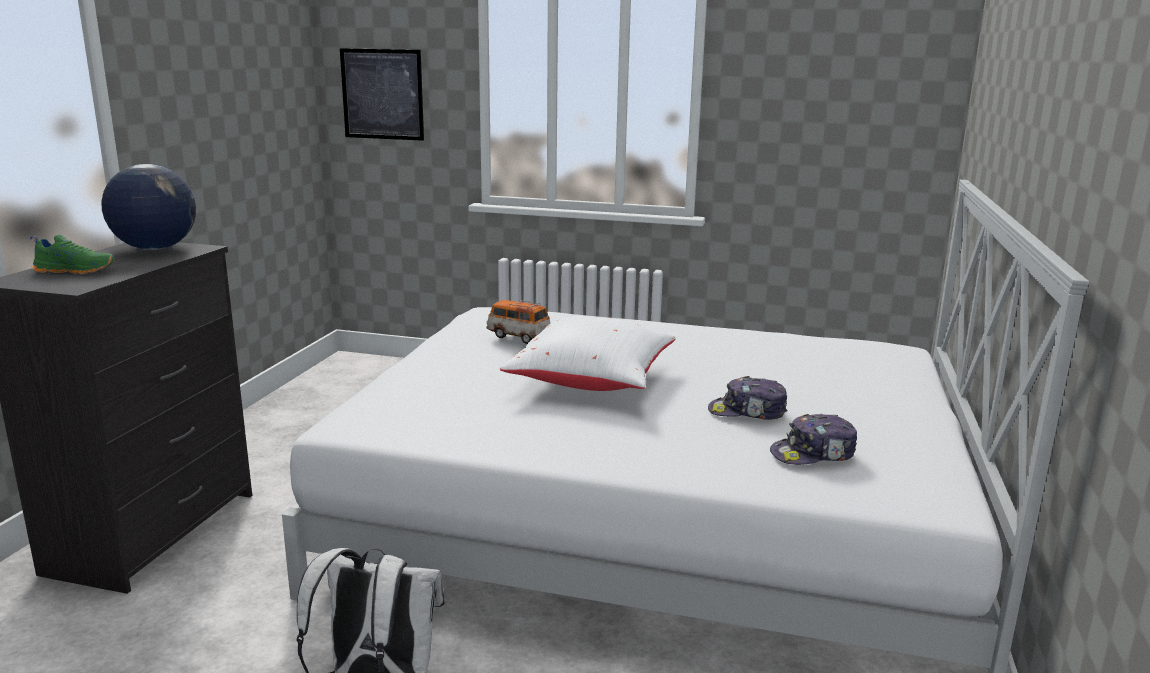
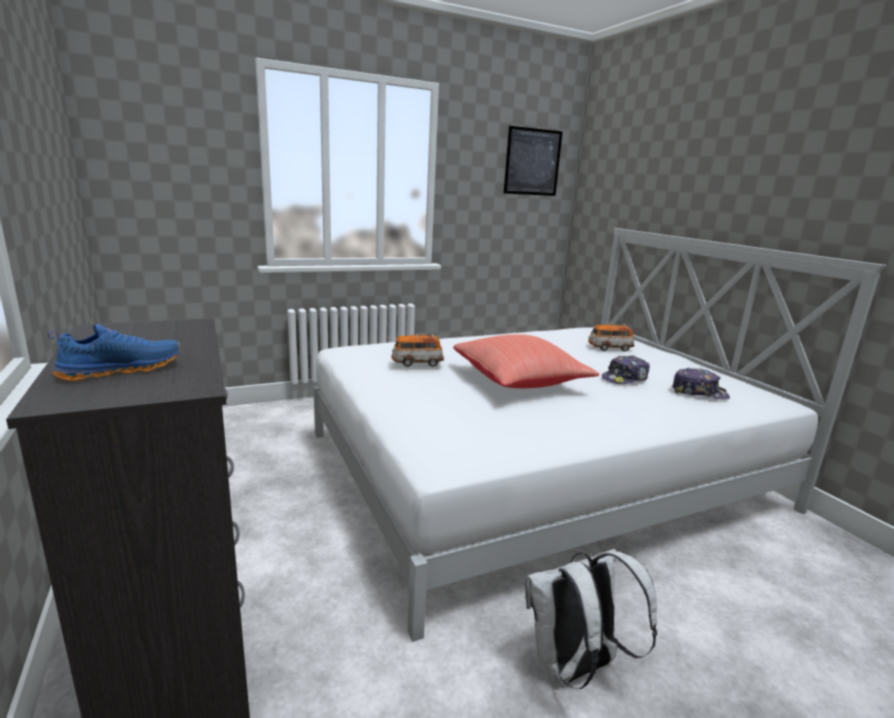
camera: 40 degrees left, 0 degrees up
(76, 271) = (121, 370): green shoe -> blue shoe
(155, 248) = (139, 331): globe -> none
(382, 94) = (158, 169): picture -> picture (532, 162)
(593, 382) = (520, 382): white pillow -> red pillow
(813, 454) = (699, 392): cap -> cap turned 105 degrees counterclockwise
(839, 375) = (609, 348): none -> toy car

